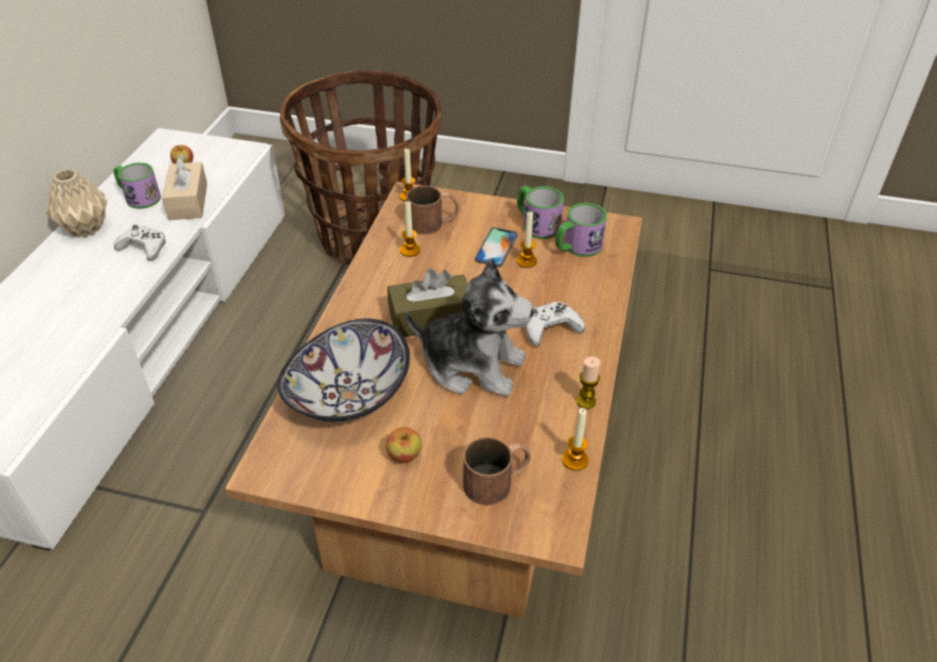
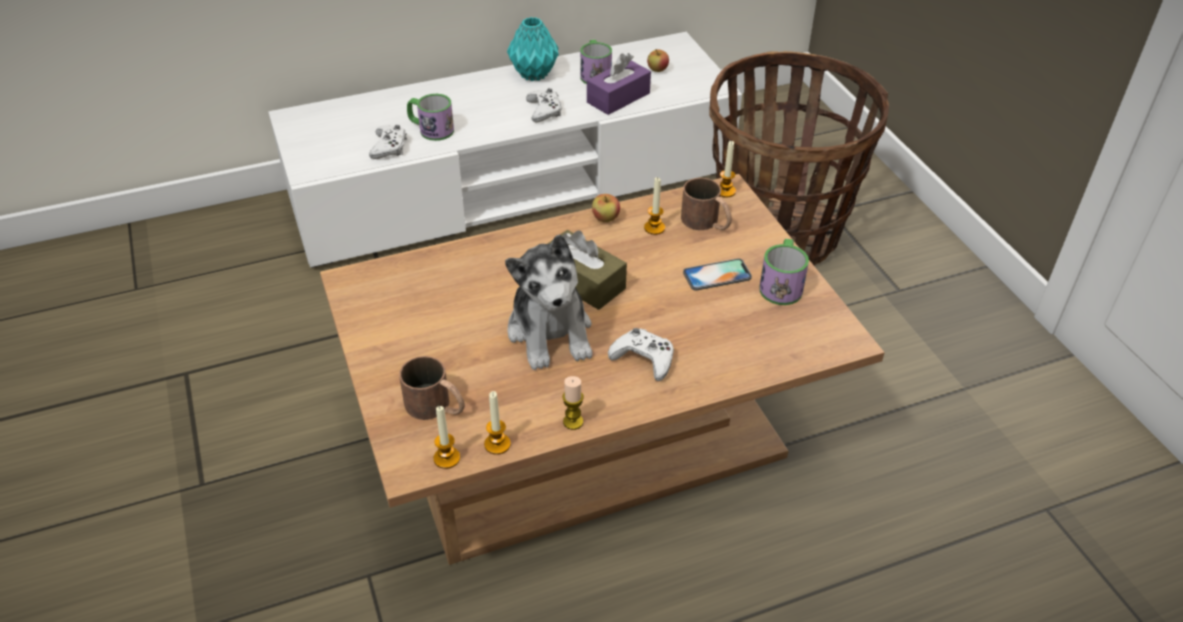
camera: 55 degrees right, 0 degrees up
(50, 369) = (389, 147): none -> white game controller
(84, 229) = (533, 74): beige vase -> turquoise vase
(188, 201) = (618, 98): beige tissue box -> purple tissue box
(347, 395) = (454, 281): bowl -> none
(404, 455) = (419, 342): apple -> apple (605, 218)
(526, 261) = (719, 302): candle -> candle (446, 458)
(577, 247) = (778, 326): mug -> mug (431, 129)

